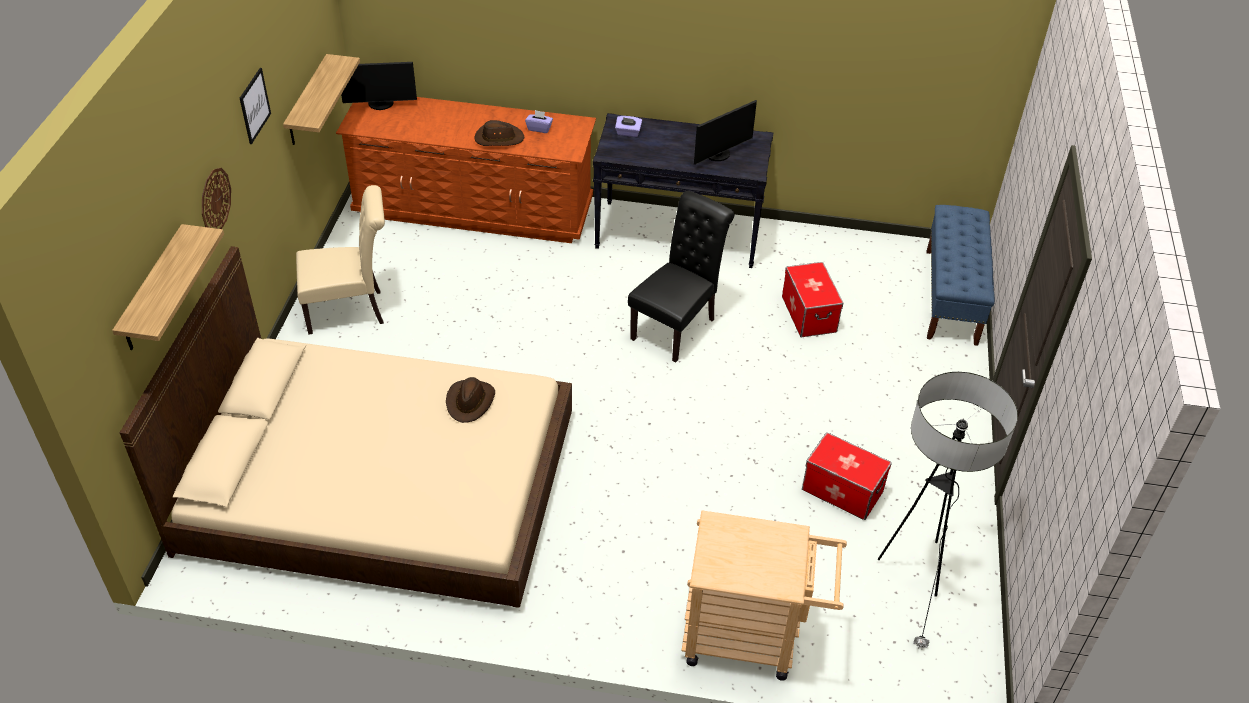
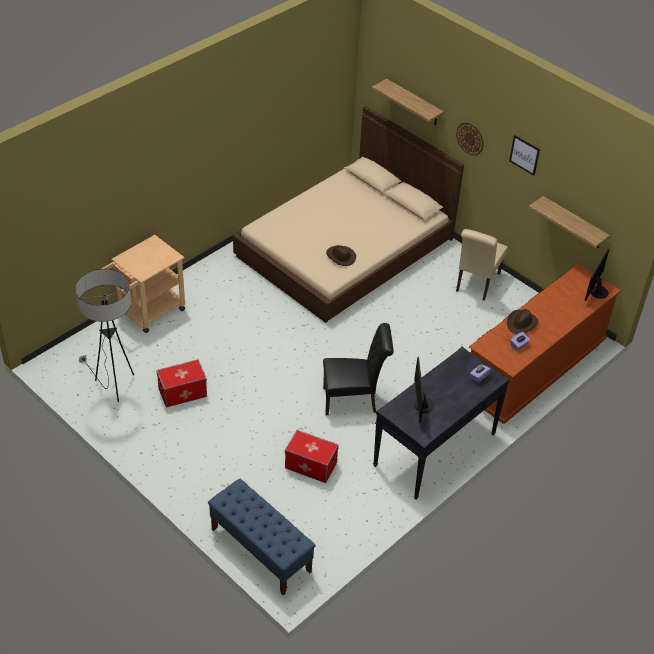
camera: 125 degrees right, 0 degrees up
(677, 326) = (353, 400): black chair -> black chair turned 75 degrees counterclockwise

